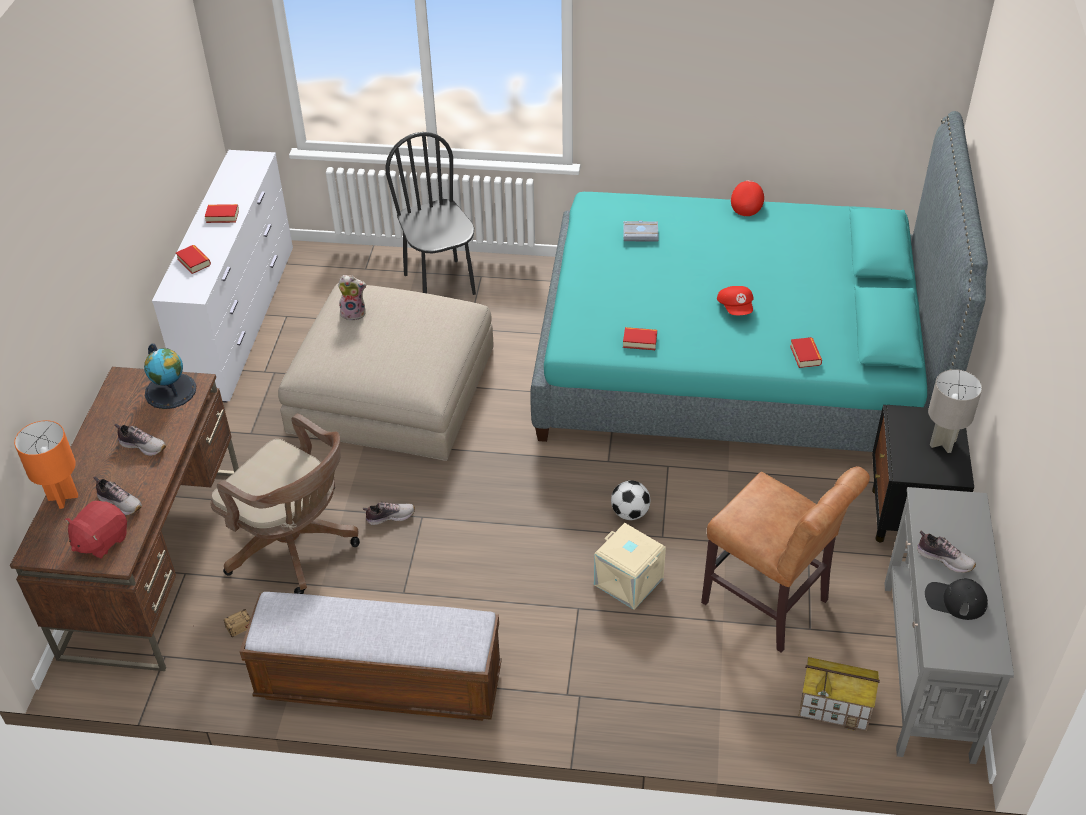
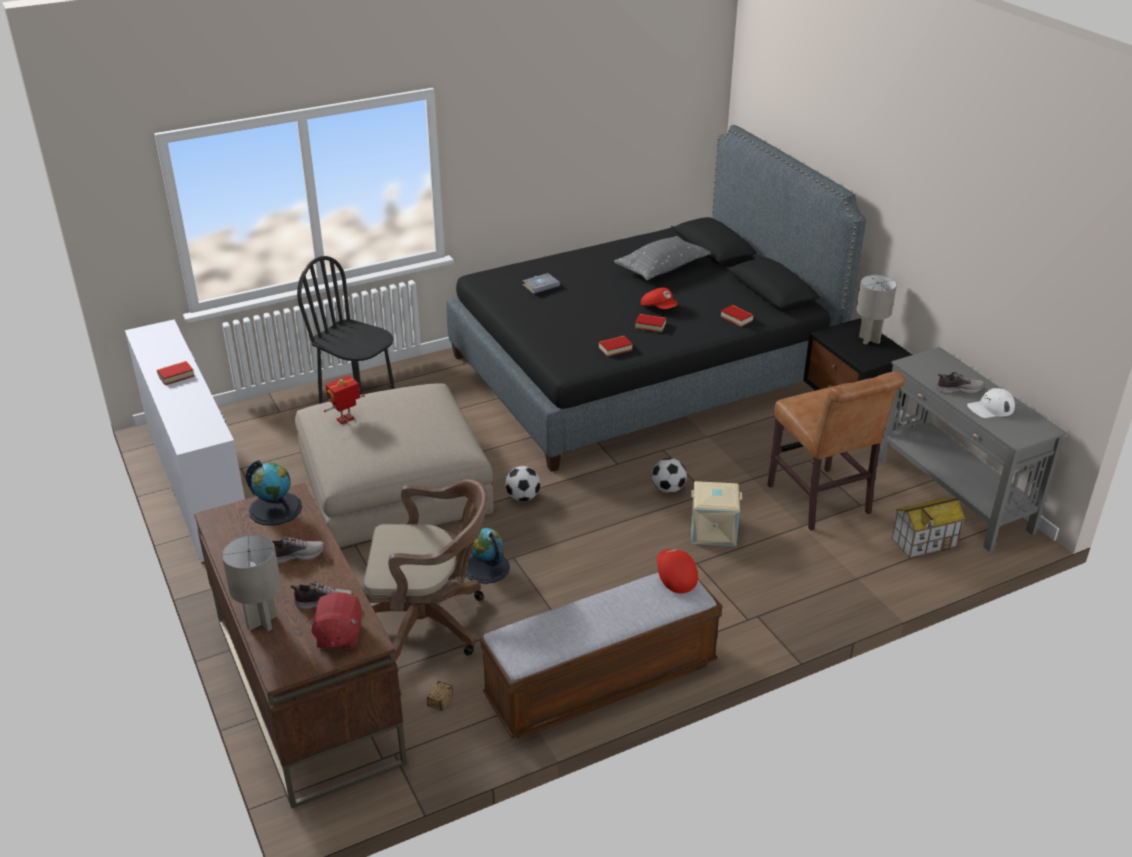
camera: 35 degrees left, 10 degrees down
(63, 497) = (261, 622): orange table lamp -> grey table lamp
(194, 262) = (186, 415): book -> book (650, 326)
(354, 313) = (346, 420): plush toy -> toy robot
(390, 516) = (486, 568): shoe -> globe
(487, 457) = (523, 497): none -> football
(737, 361) = (642, 370): turquoise bed -> black bed
(746, 204) = (594, 247): red cap -> red cap (674, 577)
(770, 605) = (821, 503): brown chair -> brown chair turned 60 degrees clockwise
(790, 259) = (662, 269): none -> grey pillow
(955, 600) = (990, 408): black cap -> white cap

